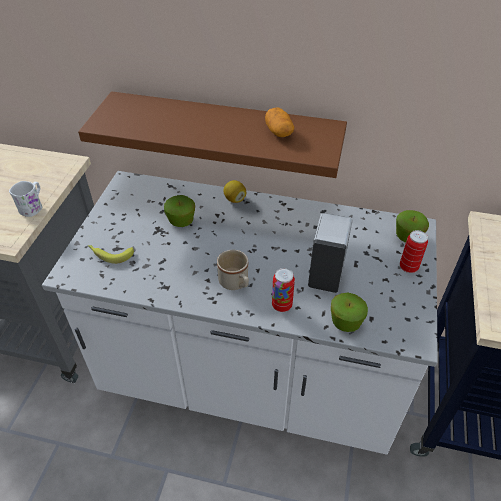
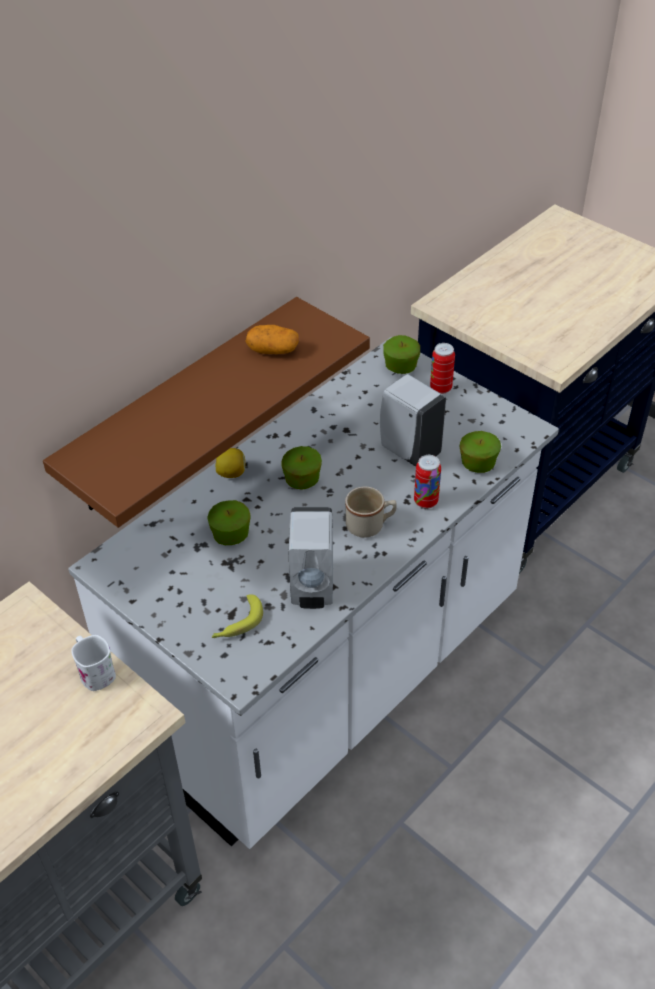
camera: 60 degrees left, 0 degrees up
(158, 278) = (312, 589): none -> white soap dispenser
(252, 233) = (302, 481): none -> apple

